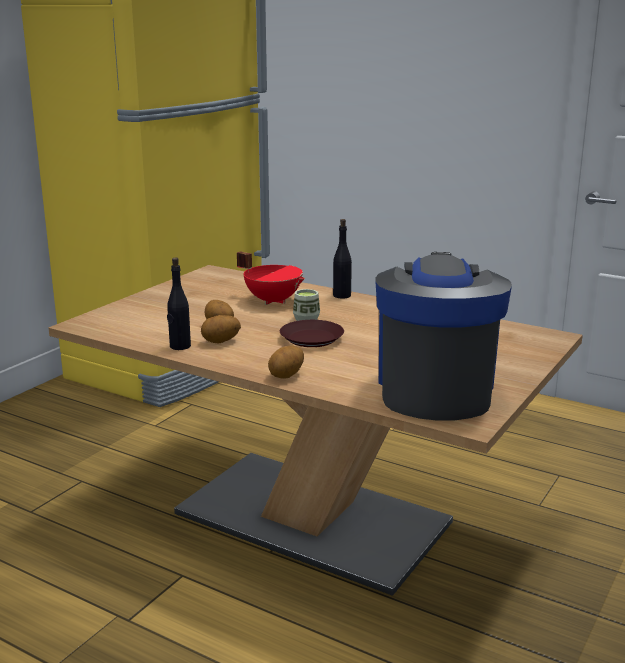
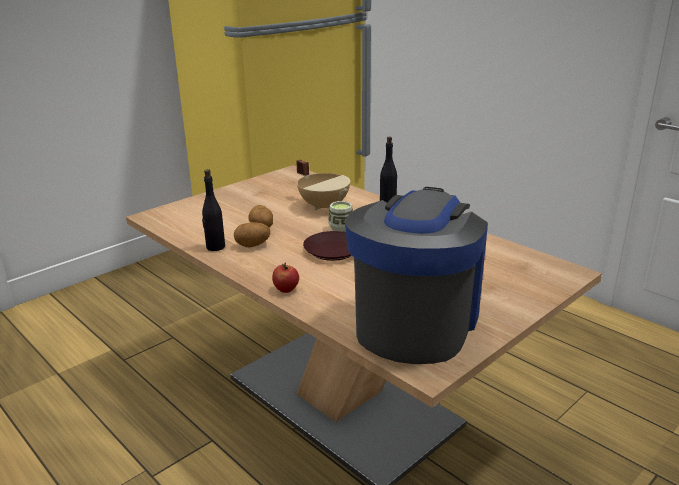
camera: 15 degrees right, 5 degrees up
(273, 300) = (324, 206): red cooking pot -> beige cooking pot
(287, 375) = (286, 289): potato -> apple

